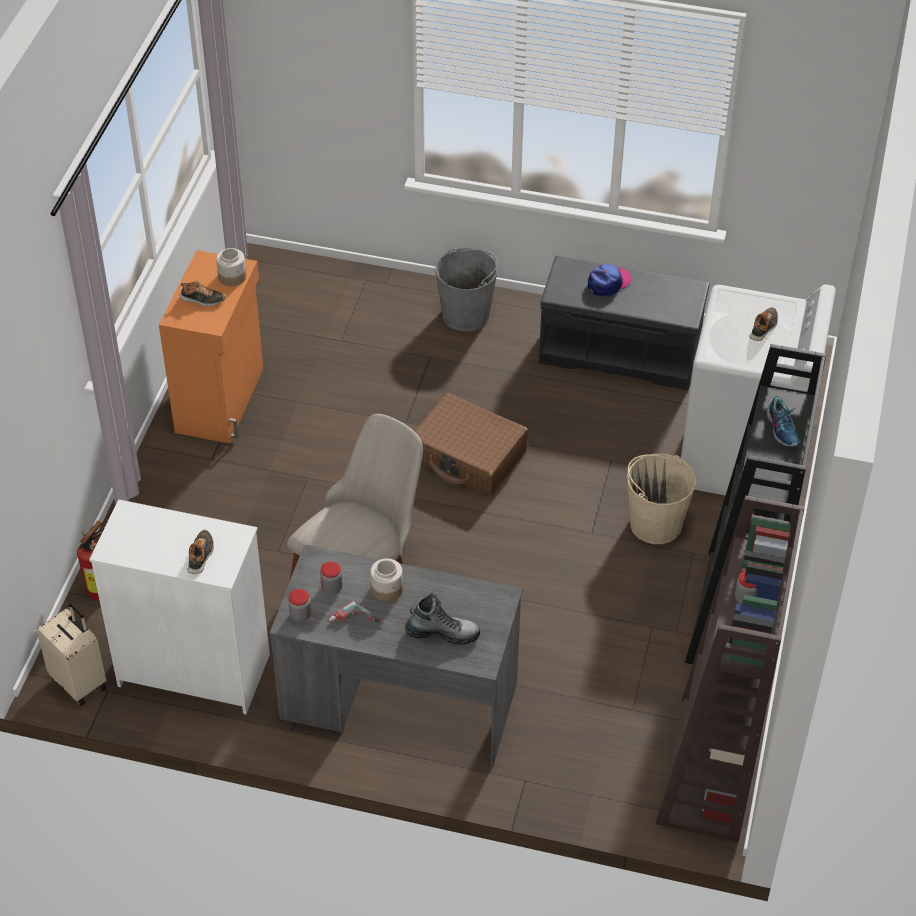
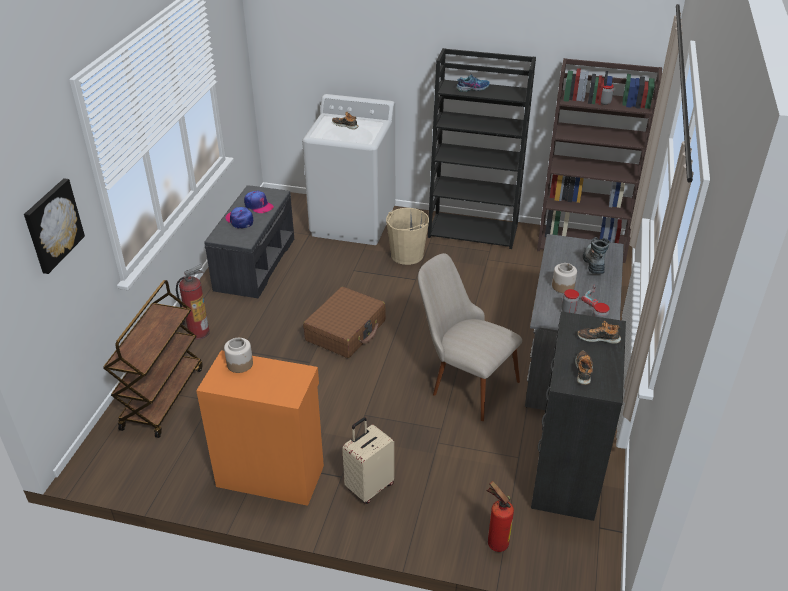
camera: 90 degrees left, 10 degrees down
(80, 682) = (596, 548): beige suitcase -> beige suitcase (369, 486)
(194, 669) = (565, 472): white dresser -> black dresser
(202, 299) = (267, 381): shoe -> shoe (583, 370)
(324, 56) = (52, 225): none -> picture
(349, 299) = (162, 397): none -> brown cart
(466, 314) = (199, 332): grey bucket -> fire extinguisher
(649, 298) = (258, 205): none -> cap

